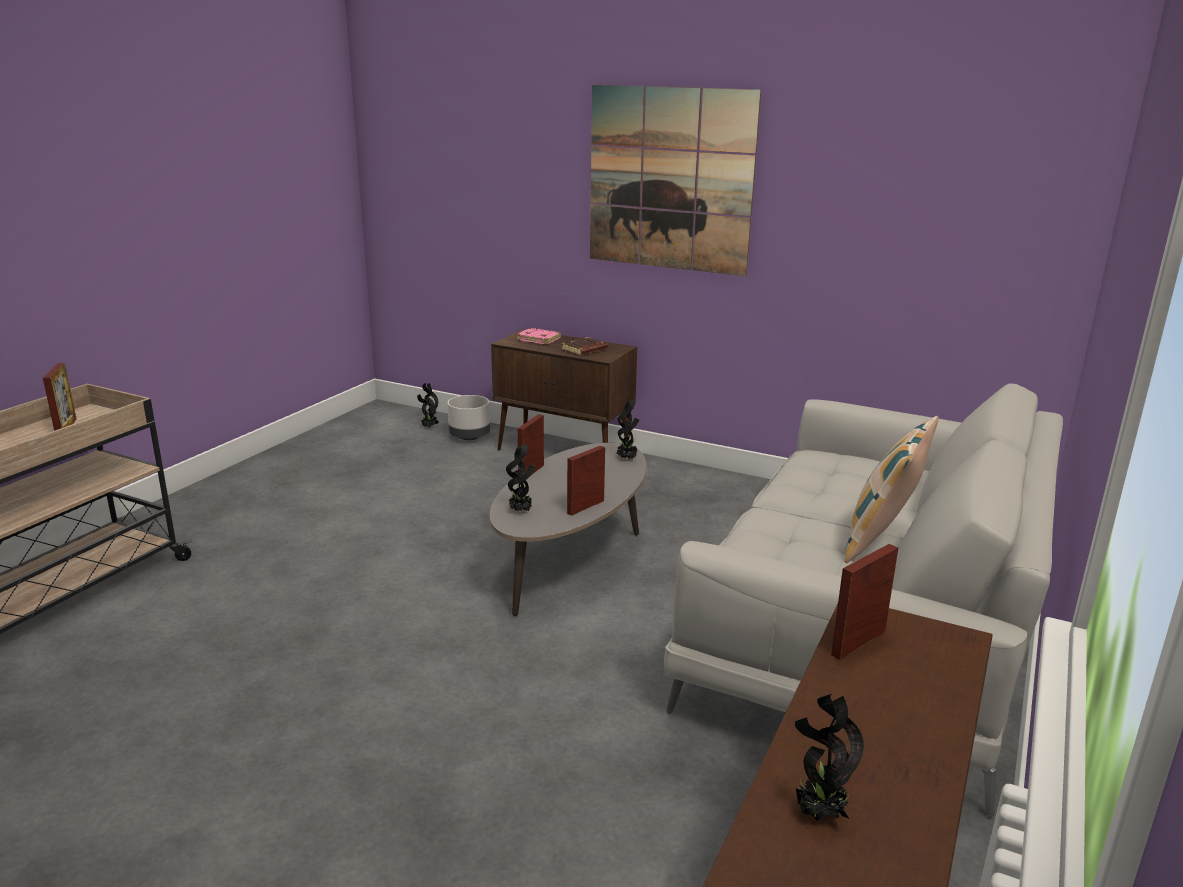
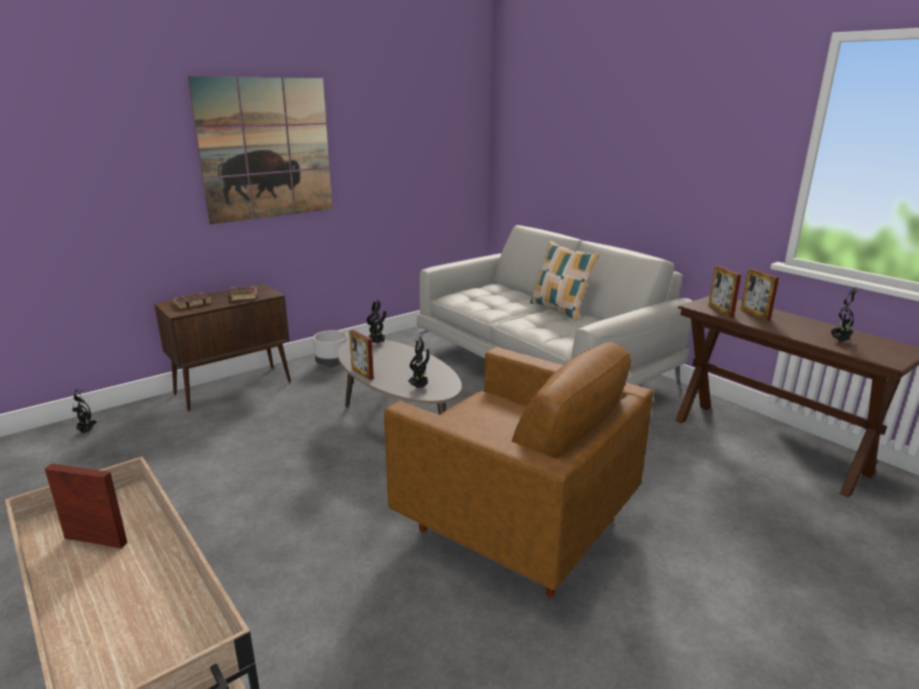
camera: 65 degrees left, 0 degrees up
(388, 700) = (514, 525): none -> brown armchair
(469, 437) = (141, 417): grey planter -> grey planter (332, 364)
(539, 339) = (192, 303): pink book -> brown book
(585, 507) = (434, 368): picture frame -> picture frame (755, 315)

